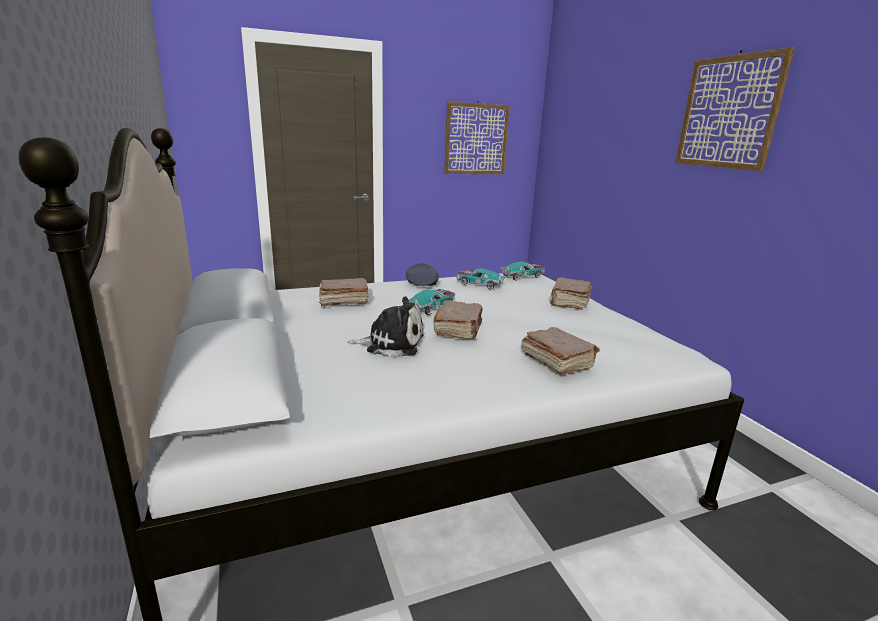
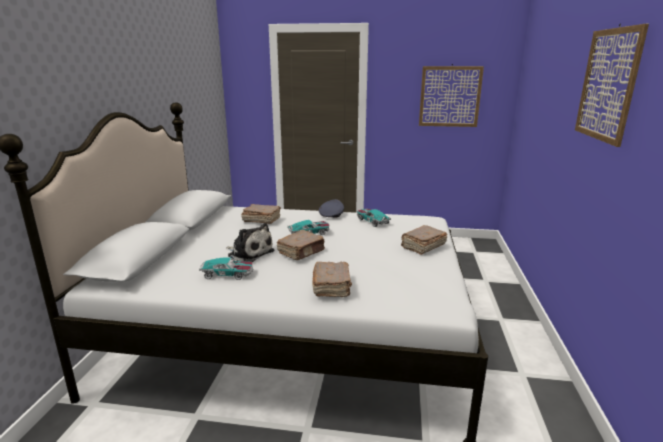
camera: 30 degrees right, 0 degrees up
(523, 276) = (420, 220): toy car -> toy car (228, 274)

